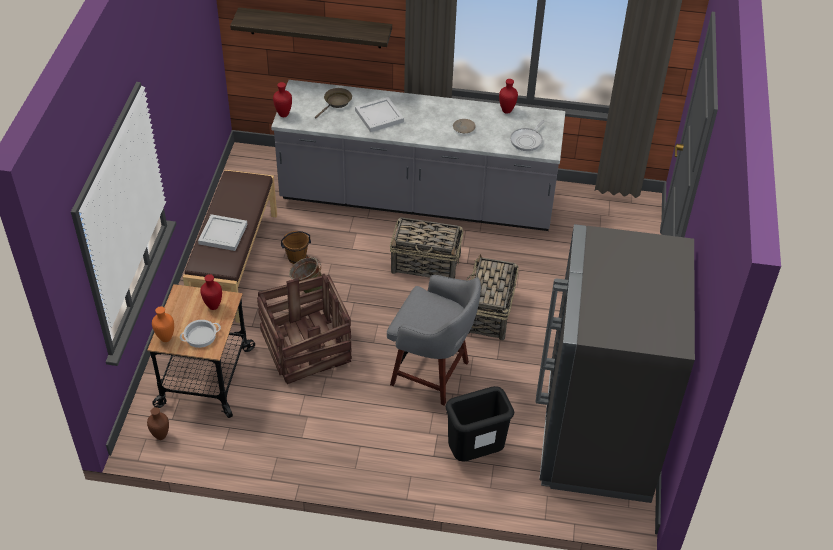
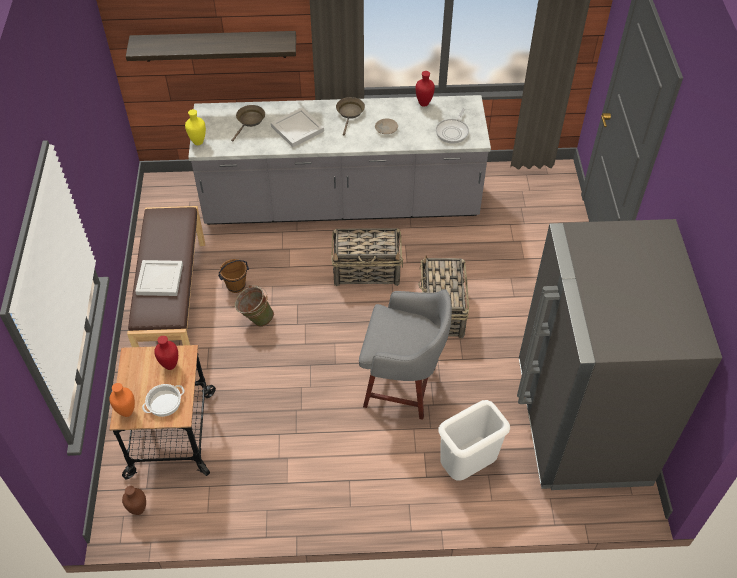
camera: 10 degrees left, 5 degrees up
(283, 114) = (198, 142): red vase -> yellow vase
(306, 347) = (268, 381): crate -> none
(433, 109) = (350, 113): none -> brown frying pan
(475, 453) = (467, 465): black trash can -> white trash can

